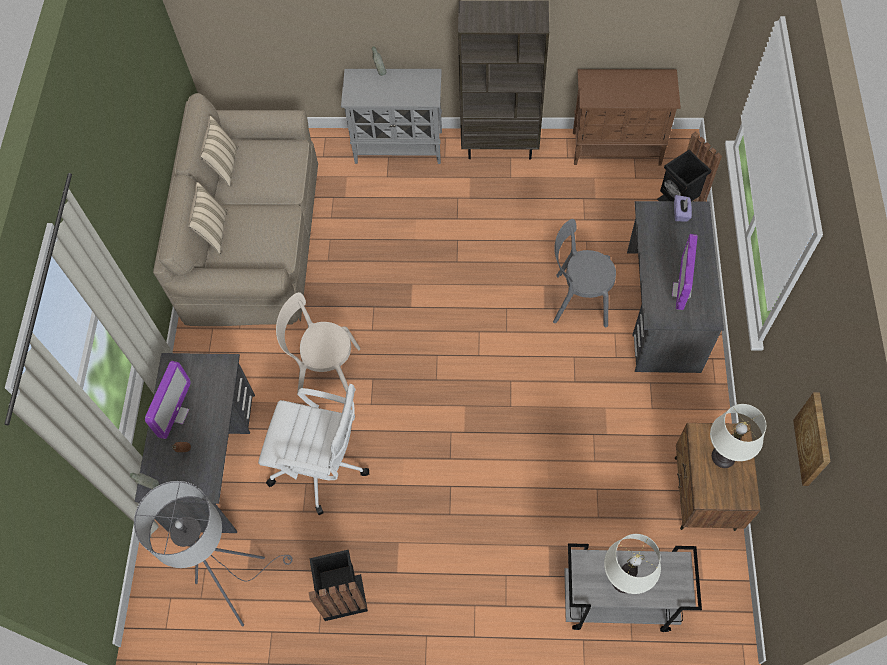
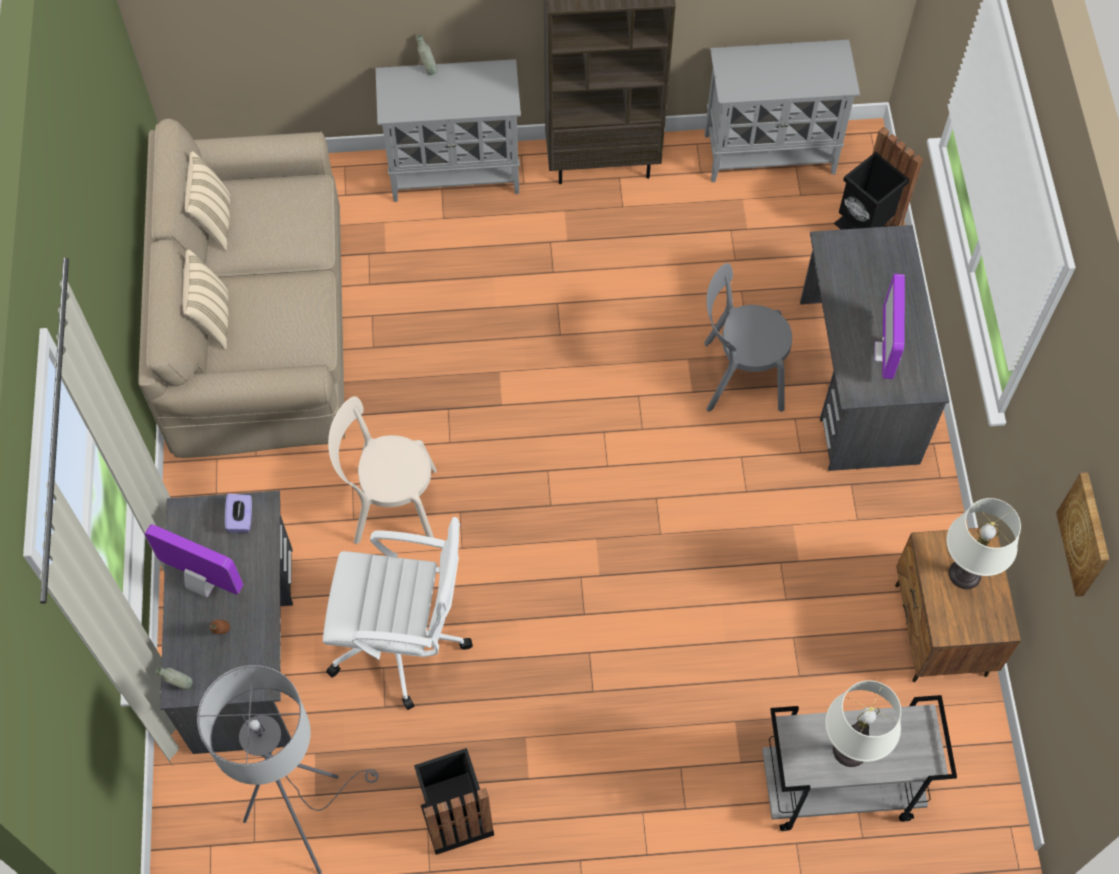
camera: 10 degrees left, 0 degrees up
(177, 414) = (203, 583): monitor -> monitor turned 75 degrees counterclockwise
(617, 148) = (770, 154): brown cabinet -> grey cabinet
(681, 213) = (875, 244): purple tissue box -> purple tissue box (241, 519)

